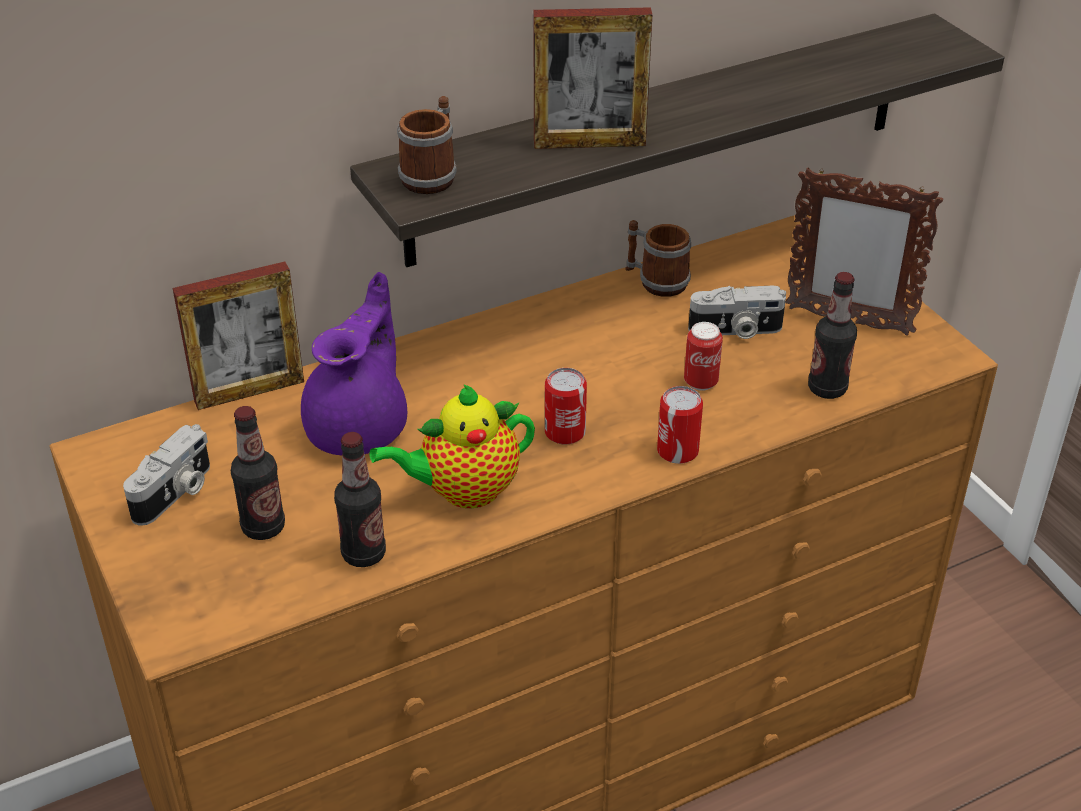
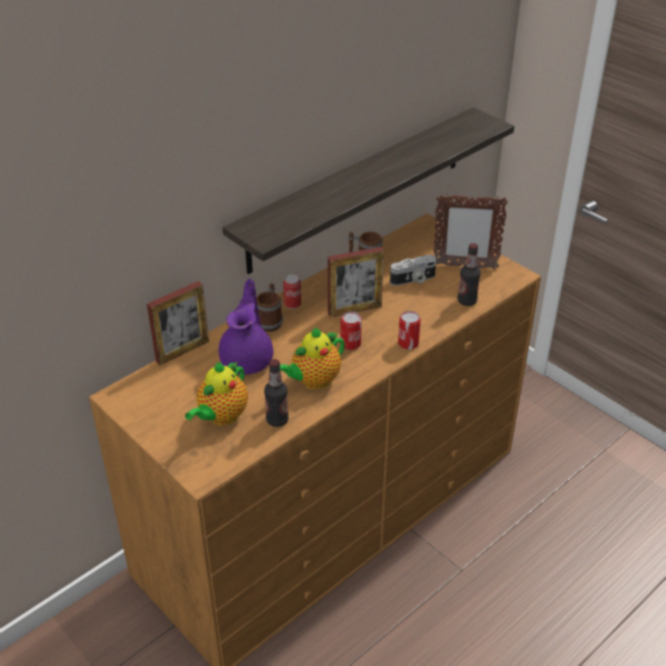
camera: 15 degrees left, 0 degrees up
(176, 493) = (168, 408): camera -> none
(263, 527) = (221, 417): bottle -> teapot
(432, 175) = (266, 225): mug -> mug (270, 320)
(589, 143) = (336, 198): picture frame -> picture frame (354, 310)
(700, 382) = (406, 308): can -> can (292, 305)

